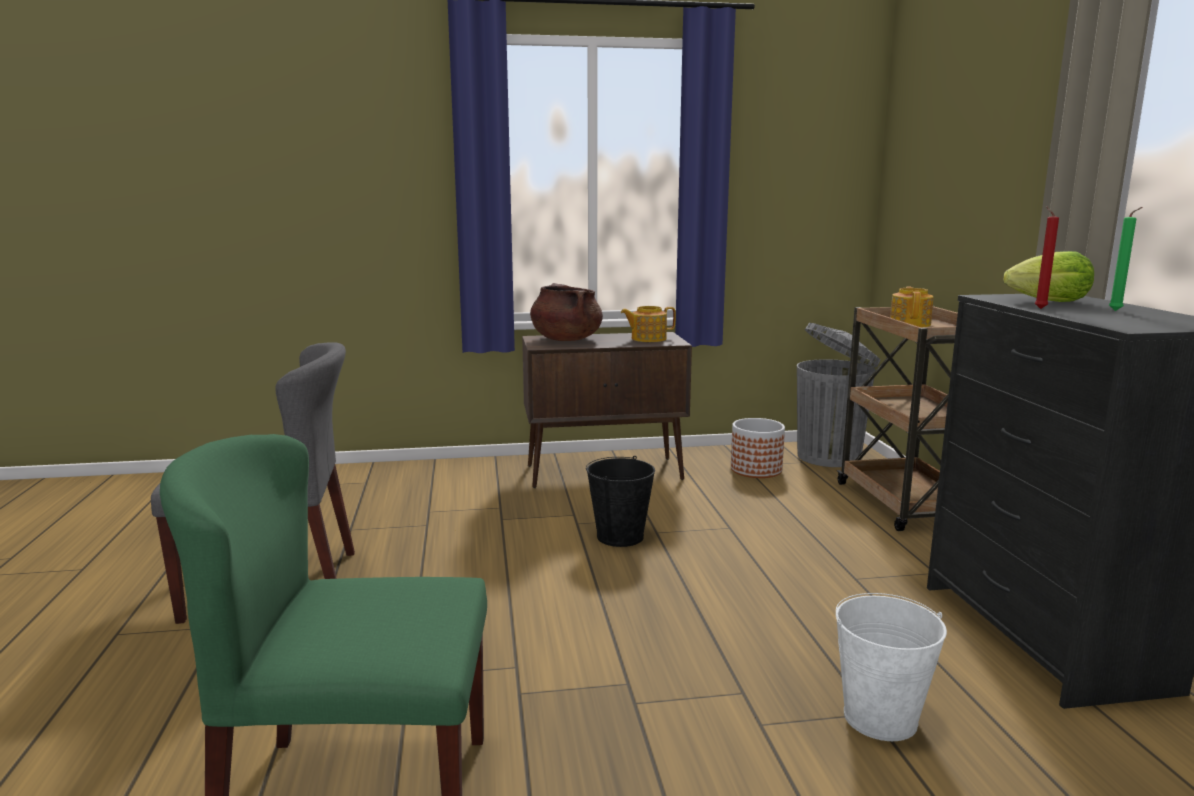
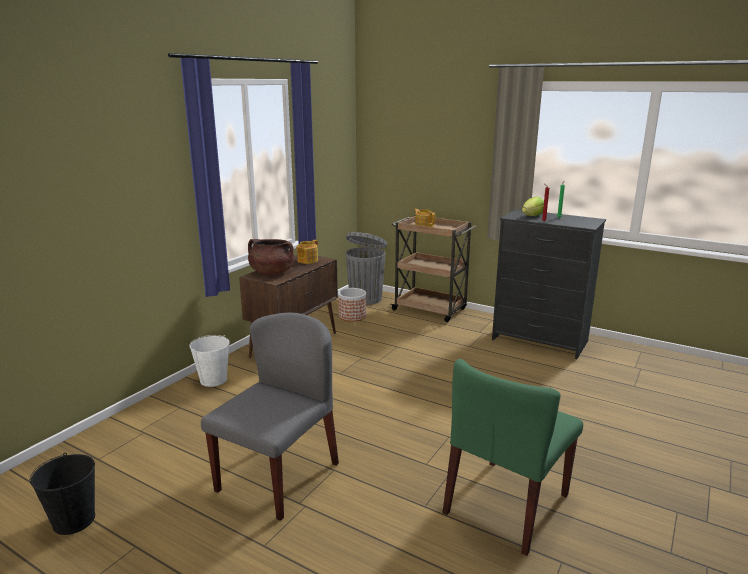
camera: 50 degrees left, 5 degrees up
(620, 536) = (369, 370): black bucket -> black bucket (74, 520)
(880, 718) = (554, 386): white bucket -> white bucket (213, 380)

